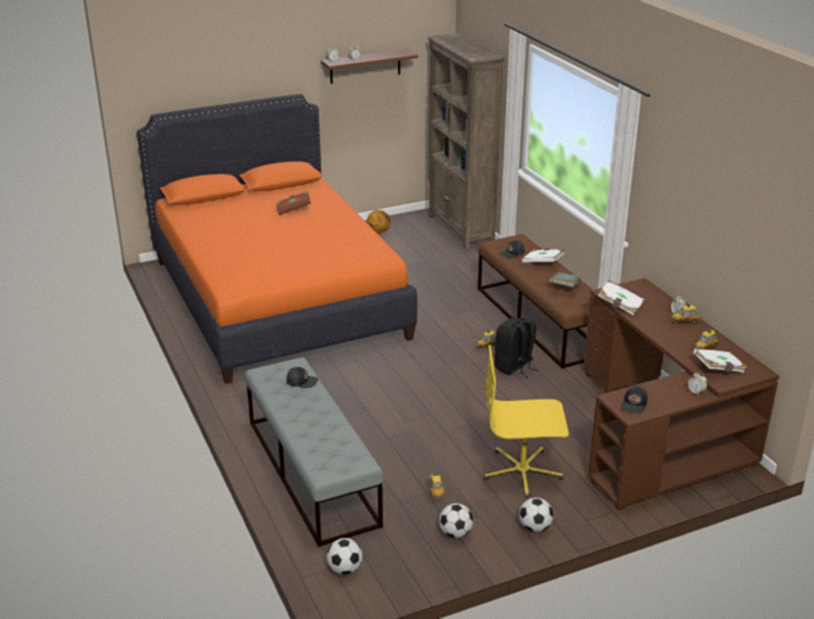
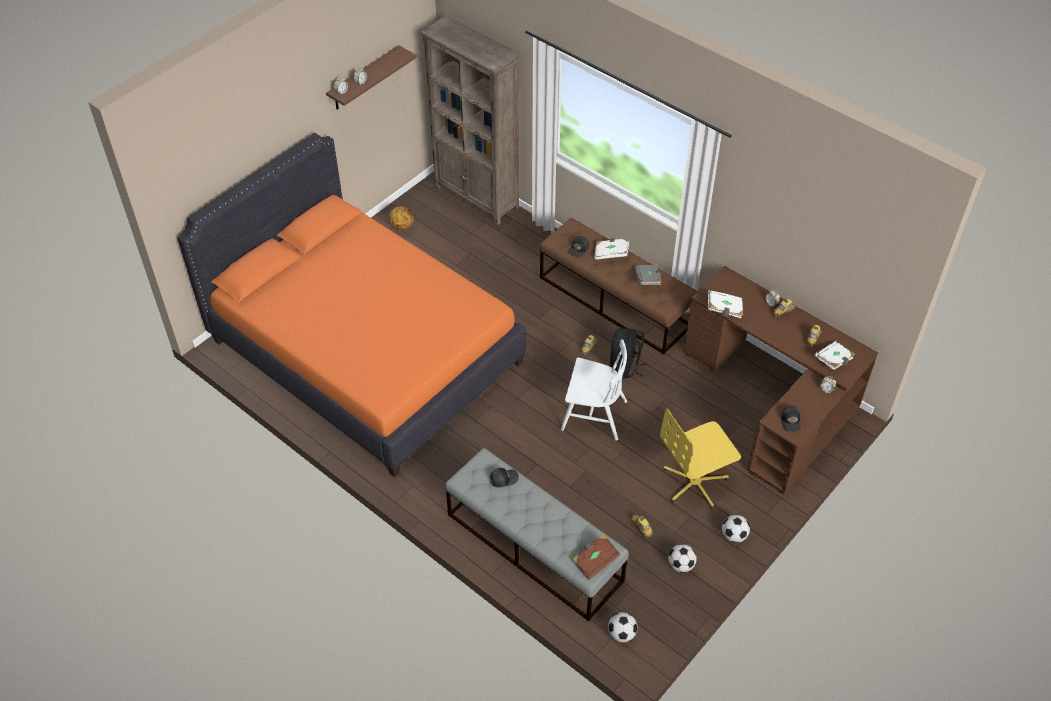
camera: 25 degrees left, 20 degrees up
(293, 209) = (361, 267): brown book -> brown book (595, 561)
(454, 392) = (593, 415): none -> white chair

